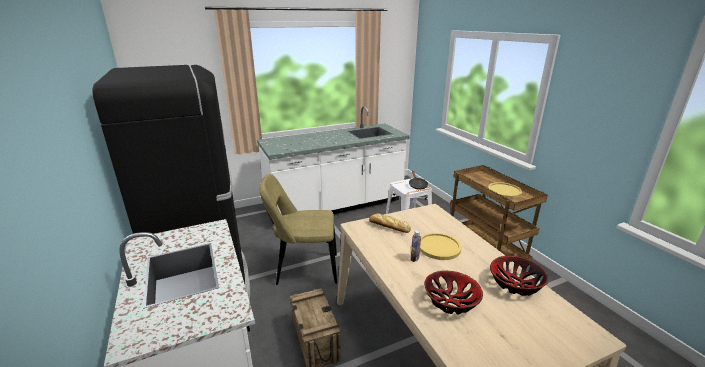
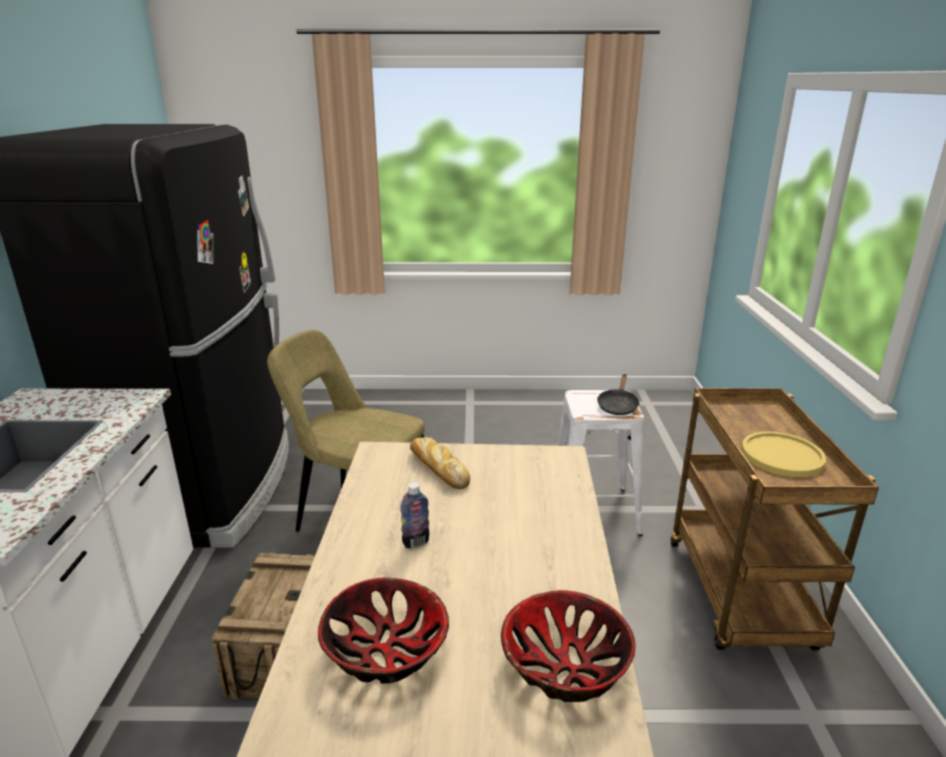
camera: 25 degrees right, 0 degrees up
(336, 207) = (501, 421): white counter -> none
(439, 247) = (489, 534): yellow plate -> none

